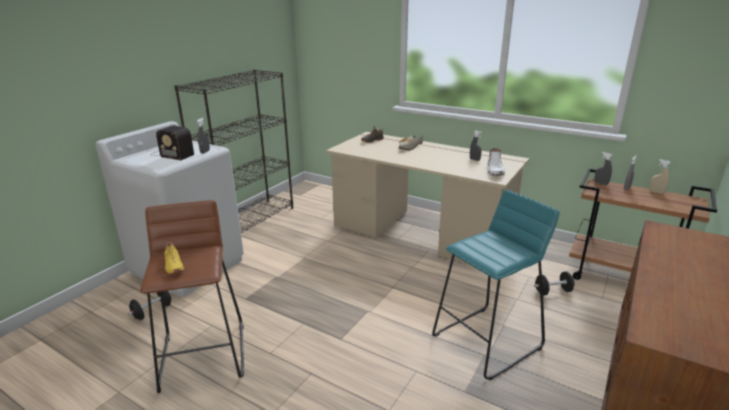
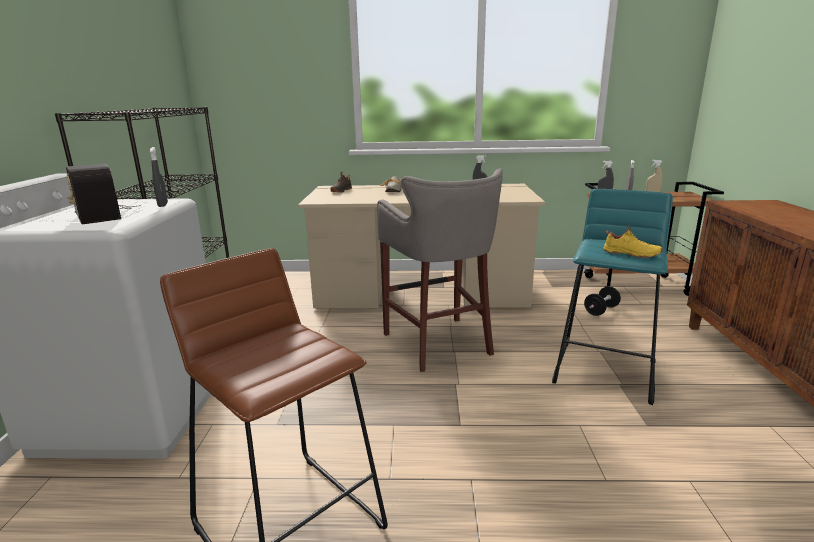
camera: 30 degrees left, 5 degrees down
(152, 311) = (126, 499): black dumbbell -> none
(171, 154) = (101, 213): radio -> radio turned 60 degrees clockwise
(173, 266) = (263, 364): yellow shoe -> yellow shoe (631, 254)
(388, 279) = (439, 344): none -> grey stool
(495, 171) = (515, 194): white boot -> none

